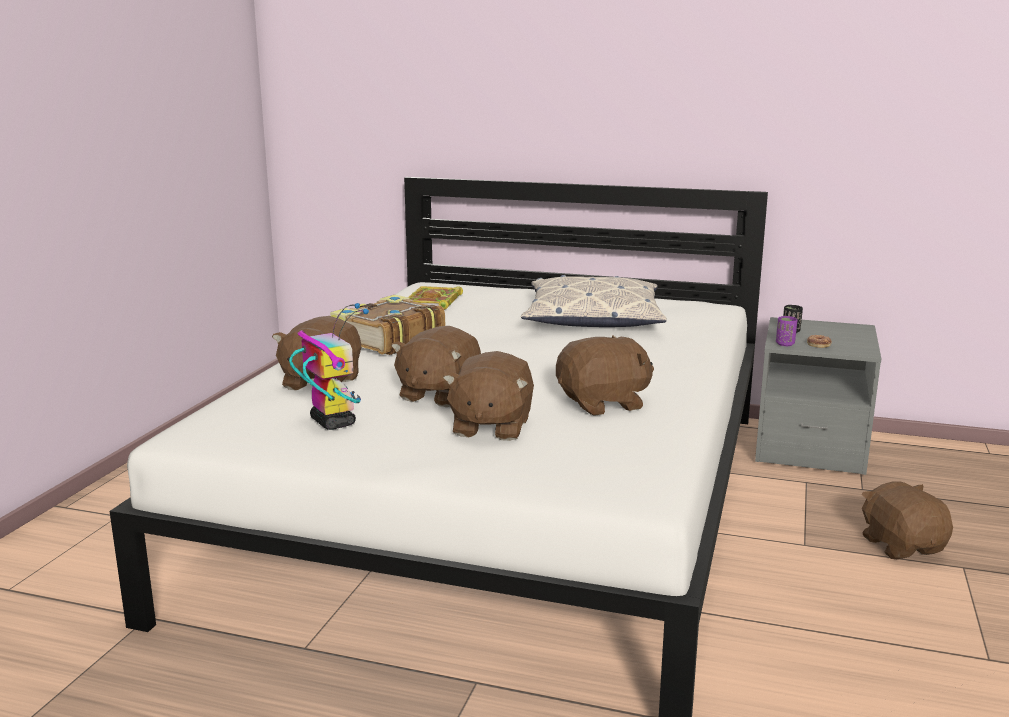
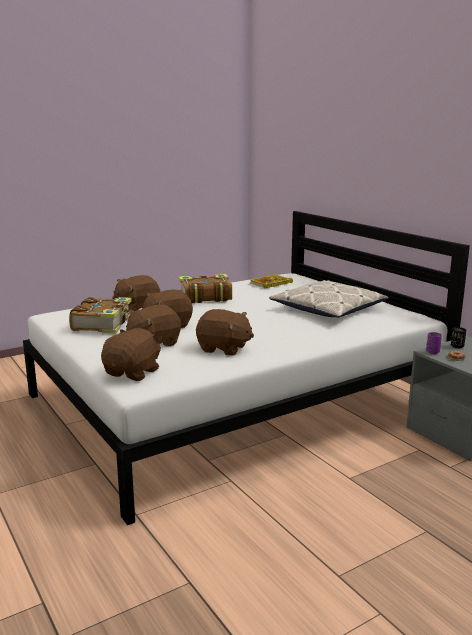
camera: 40 degrees right, 0 degrees up
(332, 422) = (103, 324): toy robot -> book
(902, 546) = (409, 503): brown plush toy -> brown plush toy (133, 372)

